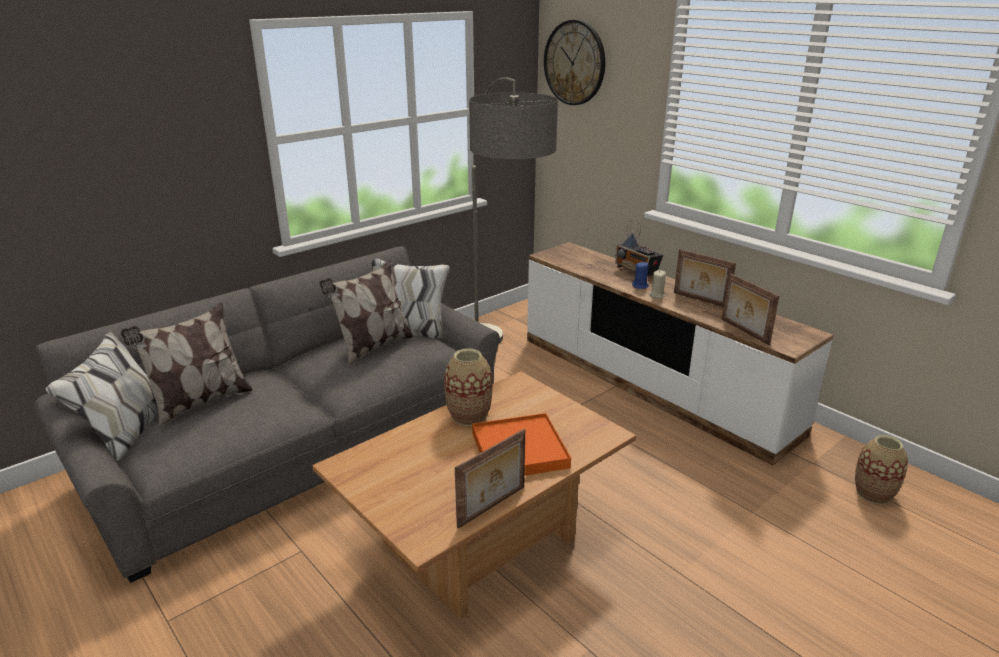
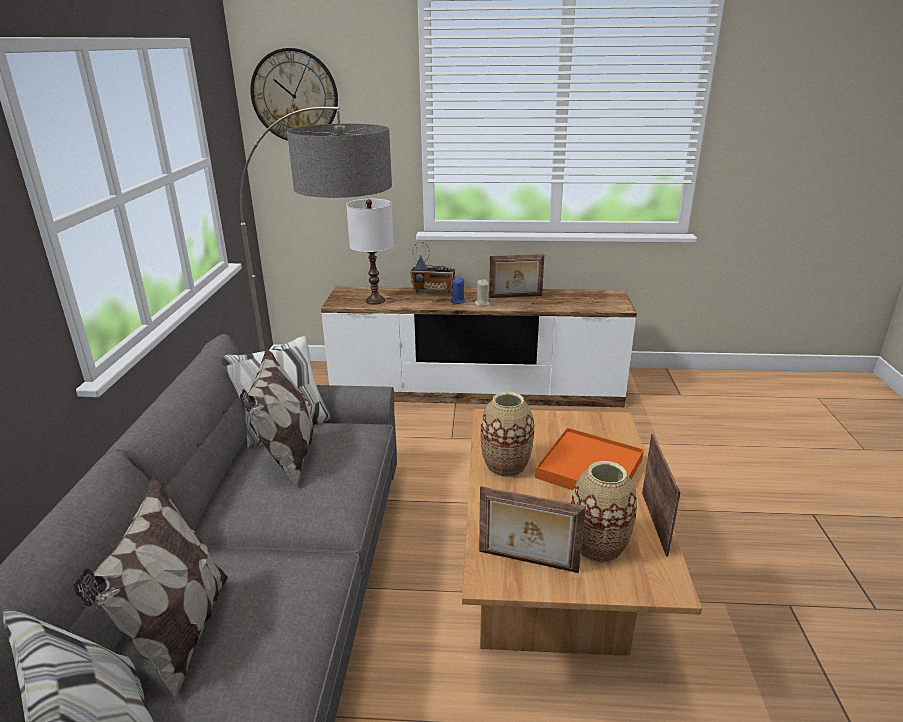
camera: 45 degrees left, 0 degrees up
(576, 263) = (375, 300): none -> white table lamp
(744, 332) = (580, 307): picture frame -> picture frame (527, 562)
(873, 494) = (689, 395): vase -> vase (598, 546)

